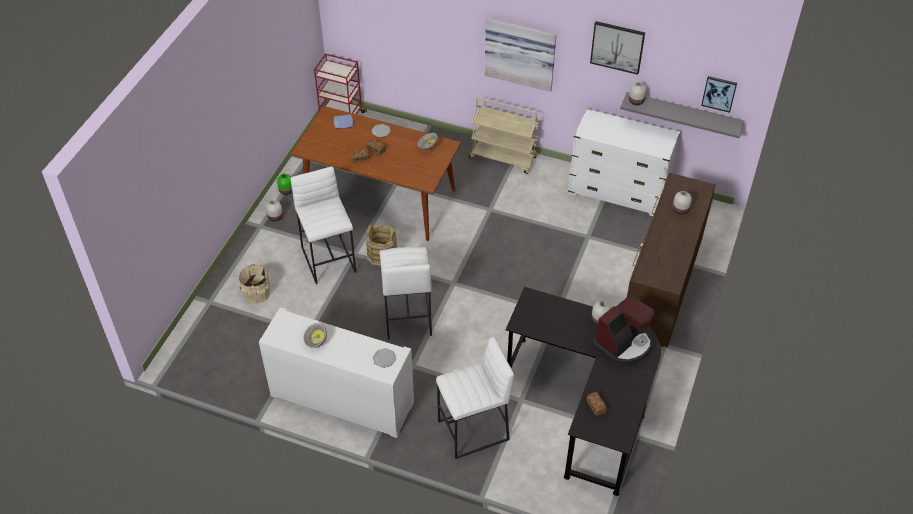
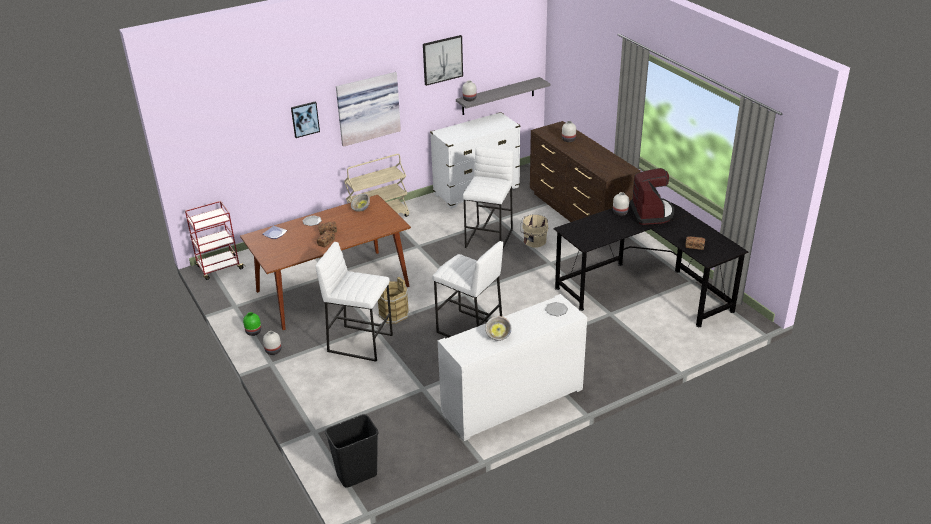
camera: 50 degrees left, 15 degrees down
(185, 356) = (357, 475): none -> black trash can
(255, 293) = (341, 399): beige bucket -> beige bucket (534, 241)
(473, 431) = (615, 348): white stool -> white stool (489, 238)
(719, 93) = (519, 62): picture -> picture (305, 119)

